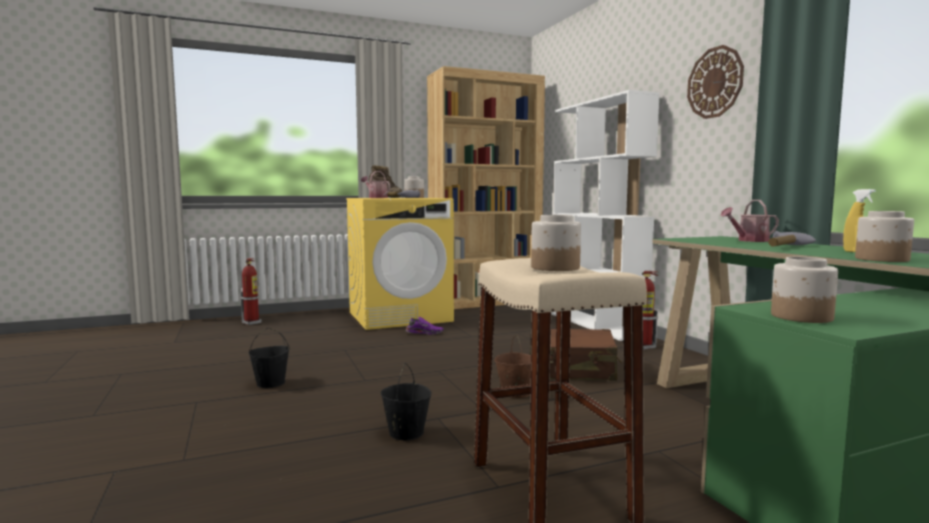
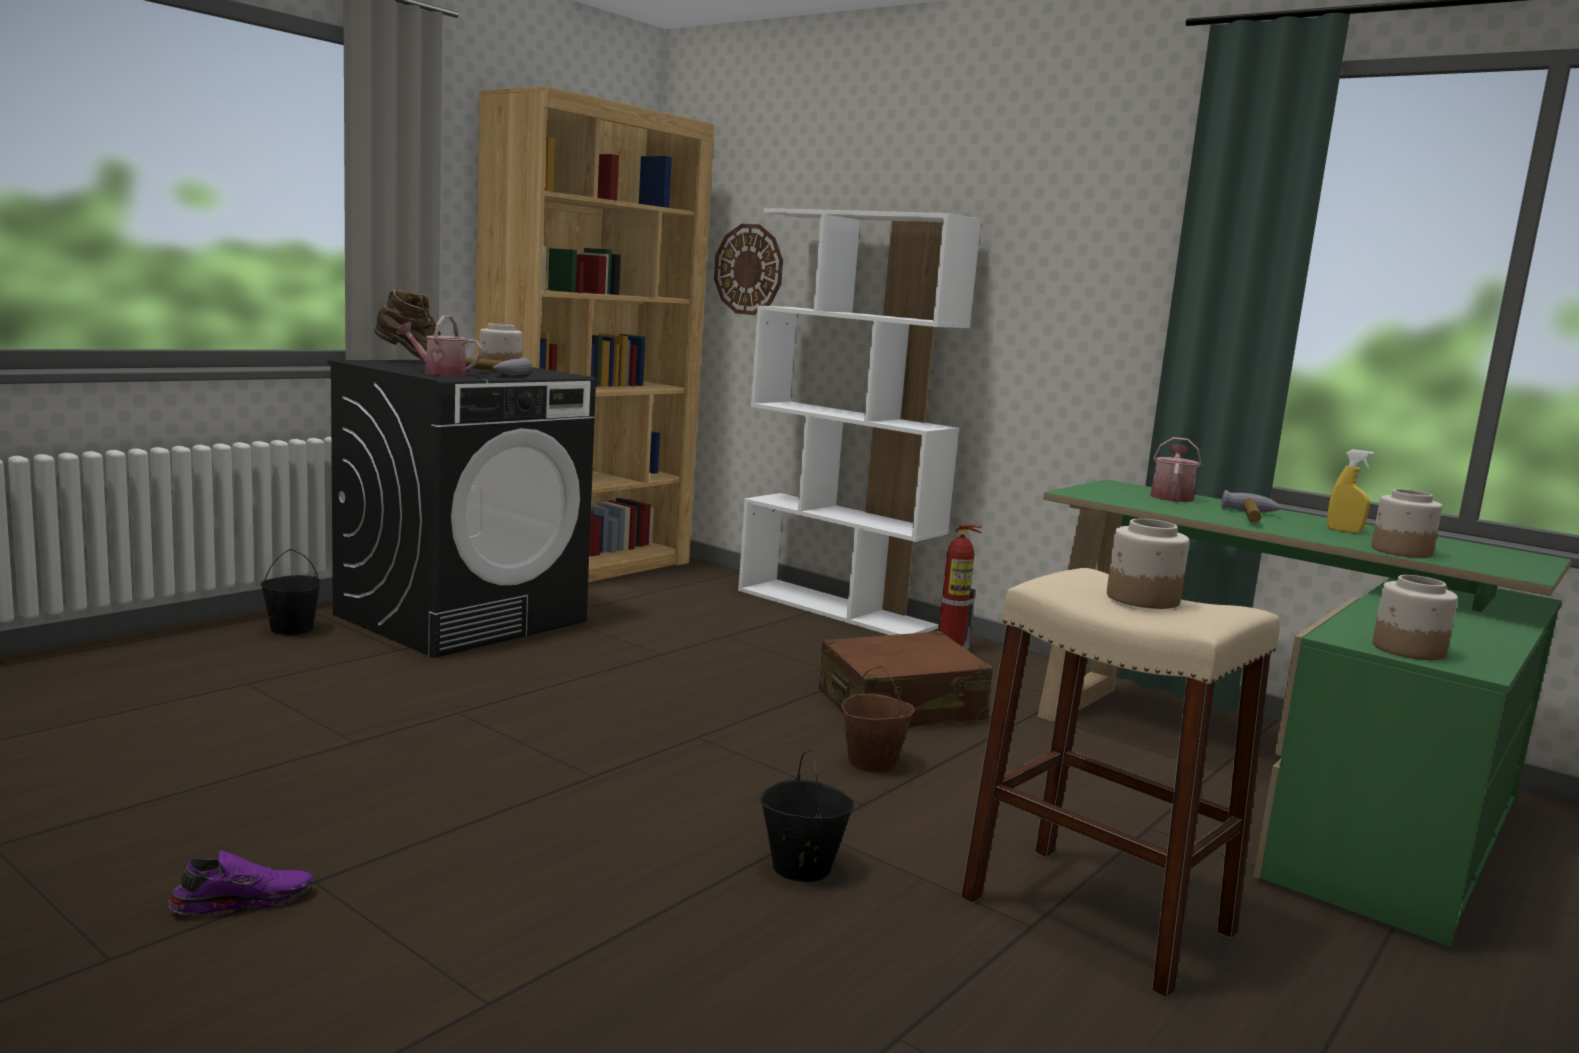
camera: 30 degrees left, 5 degrees up
(252, 322) = (126, 663): fire extinguisher -> none
(271, 383) = (415, 812): black bucket -> black bucket (291, 629)
(400, 316) = (462, 618): yellow washing machine -> black washing machine
(424, 333) = (564, 654): purple shoe -> purple shoe (242, 900)
(715, 82) = (1087, 227): wall clock -> wall clock (749, 269)
(749, 240) = (1171, 497): watering can -> watering can turned 150 degrees clockwise

